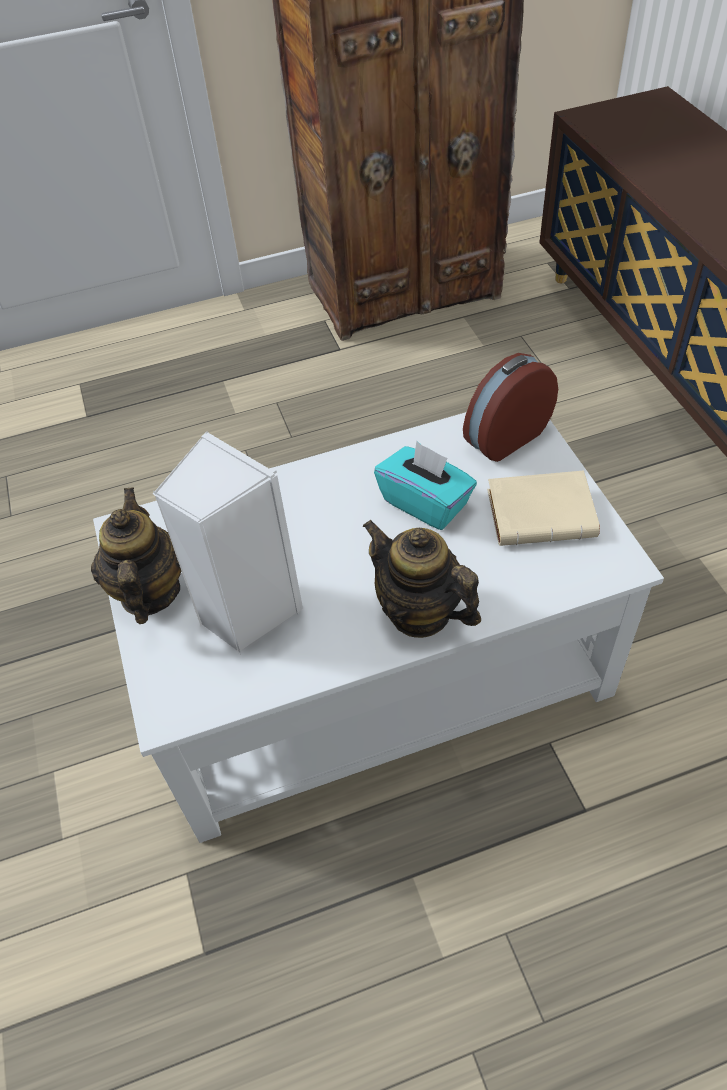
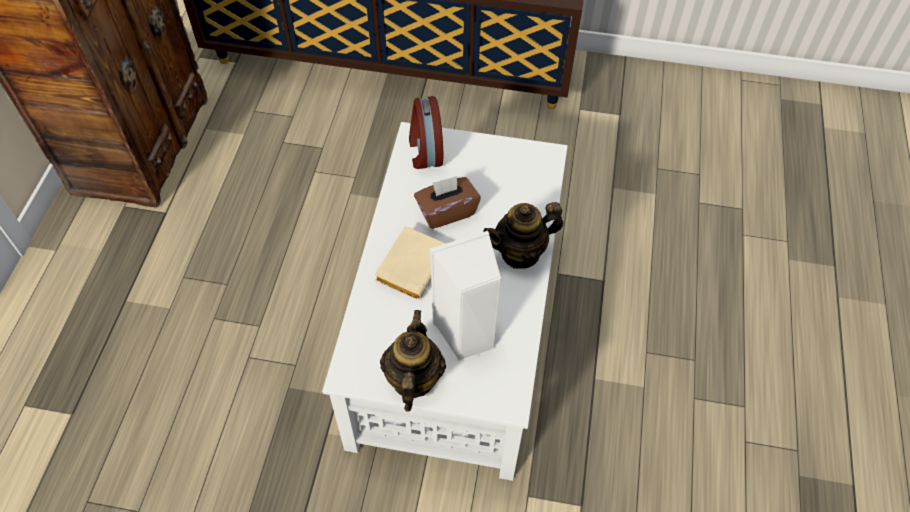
camera: 65 degrees left, 5 degrees up
(149, 592) = (413, 379): teapot -> teapot turned 75 degrees clockwise
(425, 503) = (446, 212): turquoise tissue box -> brown tissue box
(543, 513) = (493, 166): beige book -> beige book (411, 264)

